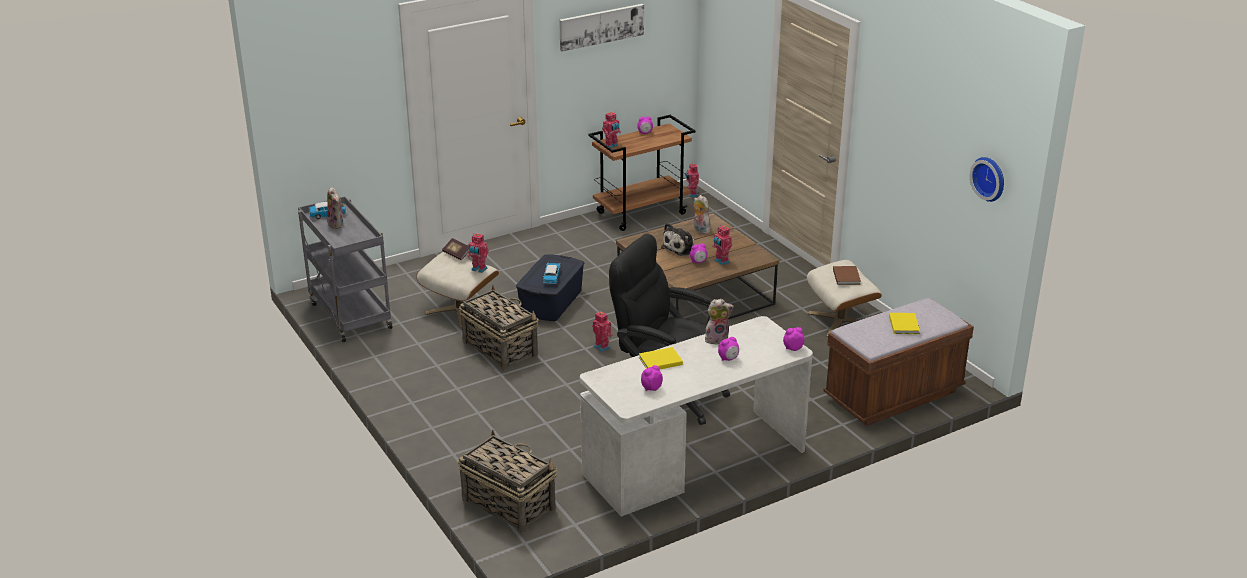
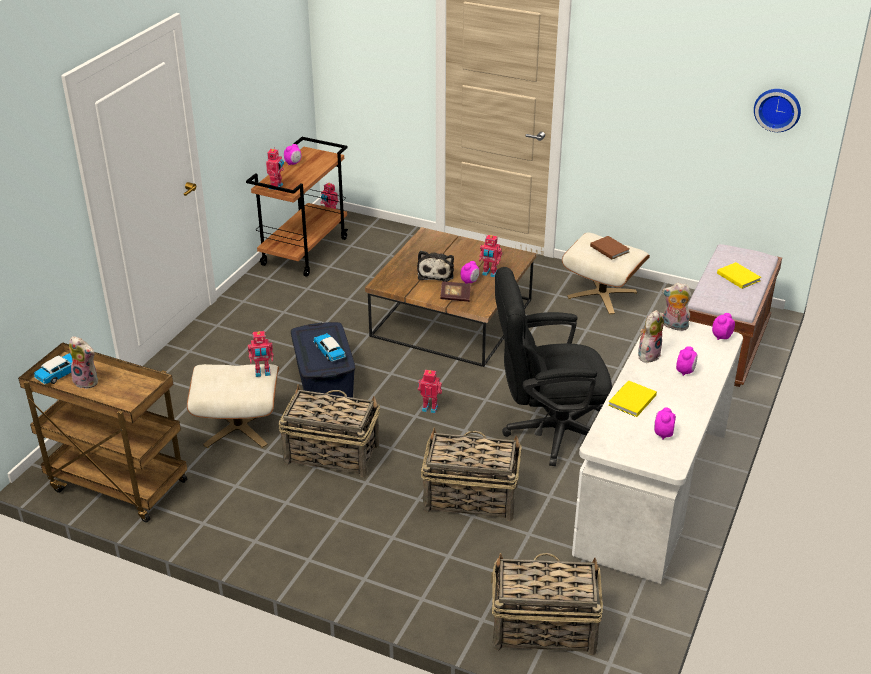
camera: 35 degrees left, 5 degrees up
(349, 315) = (116, 486): grey cart -> brown cart
(456, 254) = (217, 364): book -> book (455, 297)
(558, 411) = (469, 497): none -> basket
(601, 26) = (240, 53): picture -> none
(700, 230) = (431, 248): plush toy -> plush toy (674, 326)

